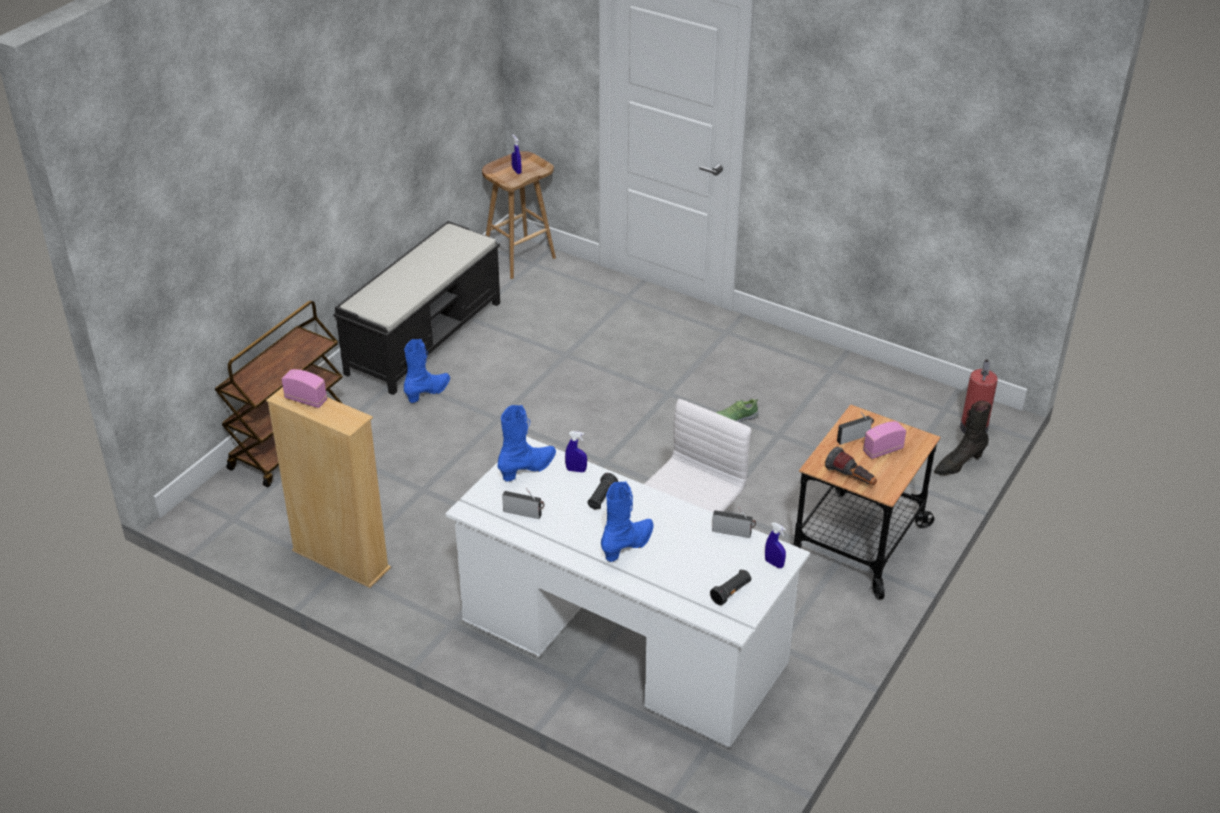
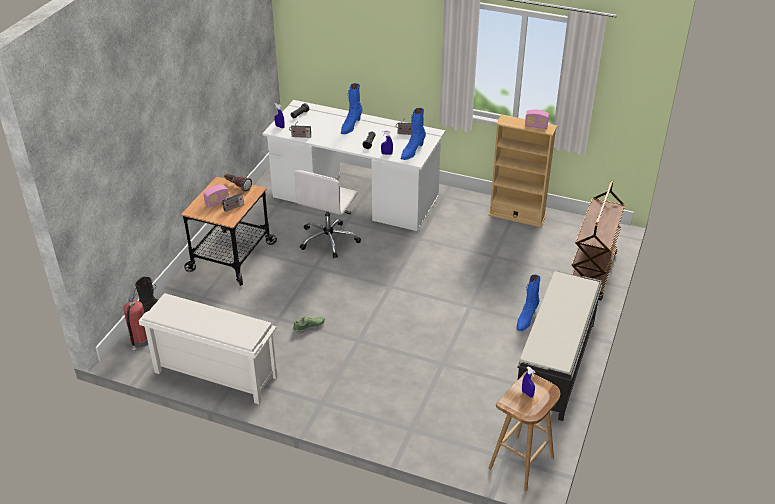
camera: 170 degrees right, 0 degrees up
(862, 375) = (214, 374): none -> white shoe rack

